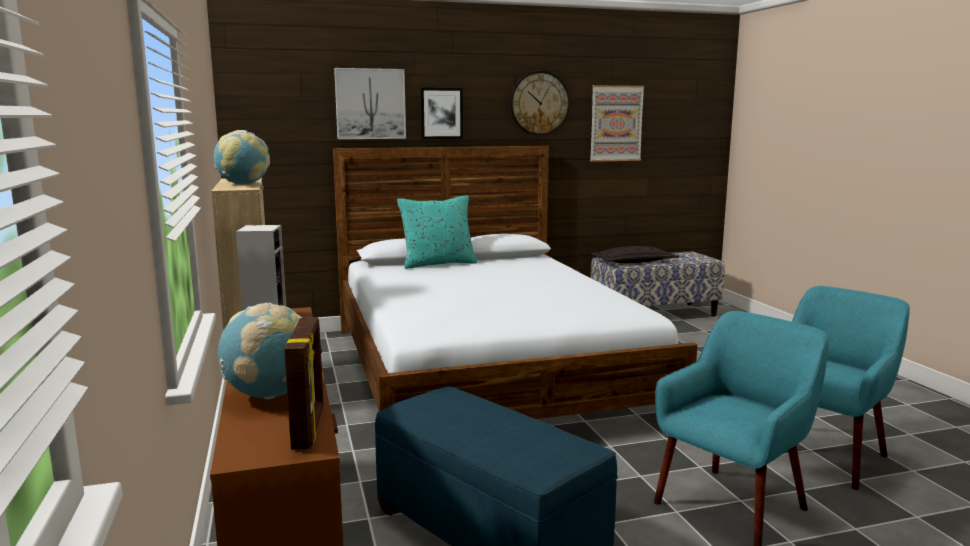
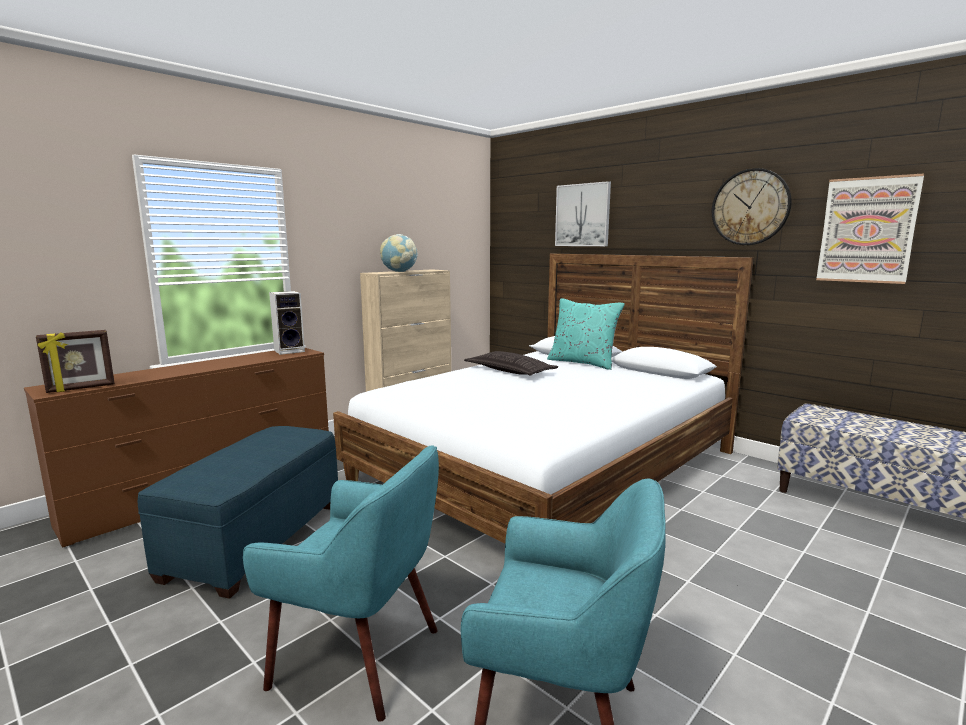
camera: 60 degrees right, 0 degrees up
(270, 395) = (139, 375): globe -> none
(441, 113) = (641, 222): picture -> none
(634, 262) = (839, 421): pillow -> pillow (510, 371)

